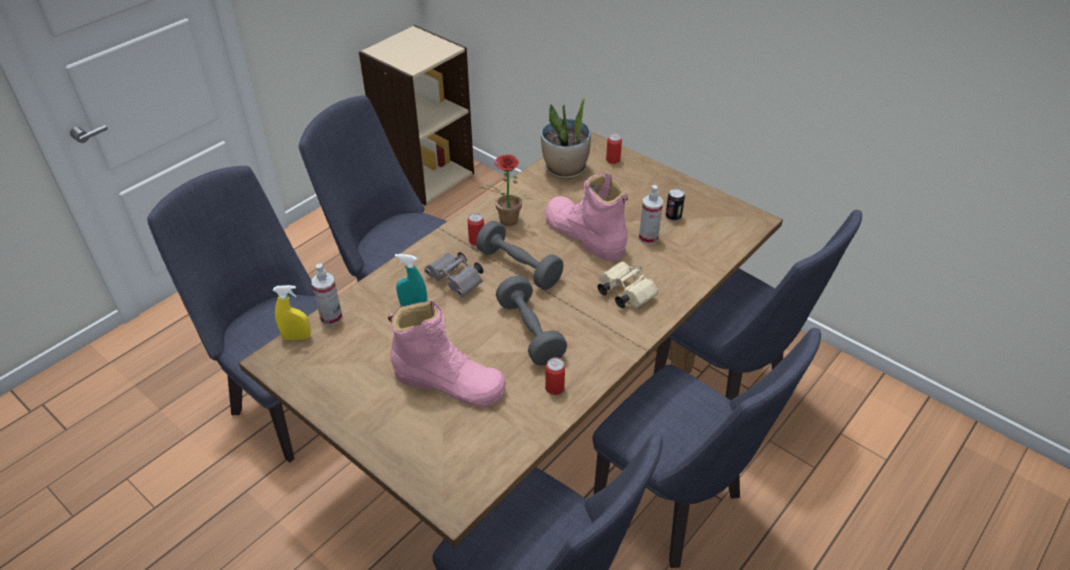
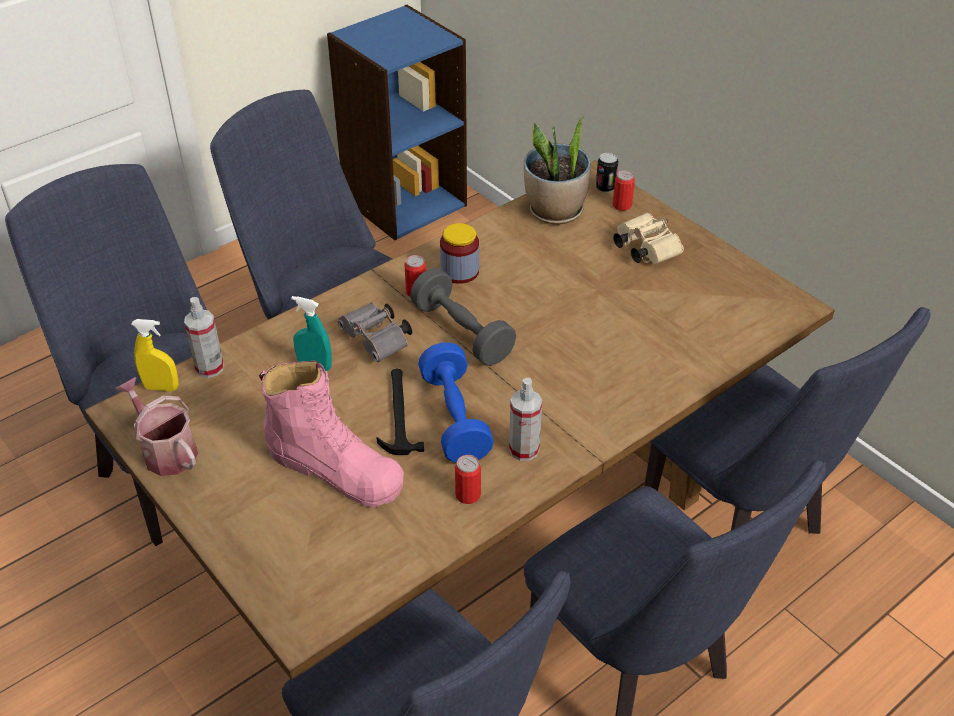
camera: 10 degrees right, 0 degrees up
(313, 385) = (166, 450): none -> watering can
(425, 175) = (404, 201): beige bookcase -> blue bookcase
(486, 334) = (398, 413): none -> hammer
(505, 222) = (459, 271): potted plant -> jar
(530, 332) = (455, 418): grey dumbbell -> blue dumbbell
(584, 235) = (558, 300): pink boot -> none
(623, 293) = (590, 382): beige binoculars -> beige binoculars (644, 249)
(648, 238) = (642, 314): spray bottle -> spray bottle (524, 449)
(673, 216) = (683, 289): can -> can (605, 188)

